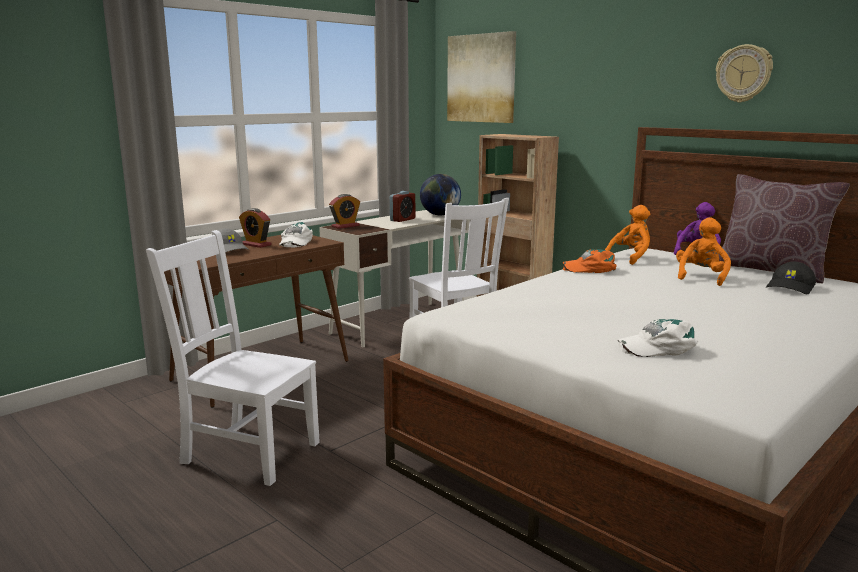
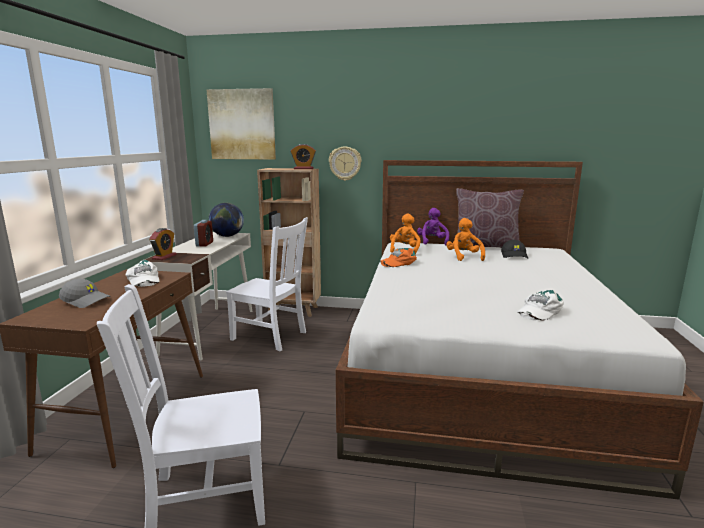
camera: 35 degrees left, 0 degrees up
(256, 244) = (106, 289): alarm clock -> alarm clock (303, 168)
(743, 73) = (450, 124): wall clock -> wall clock (345, 163)

